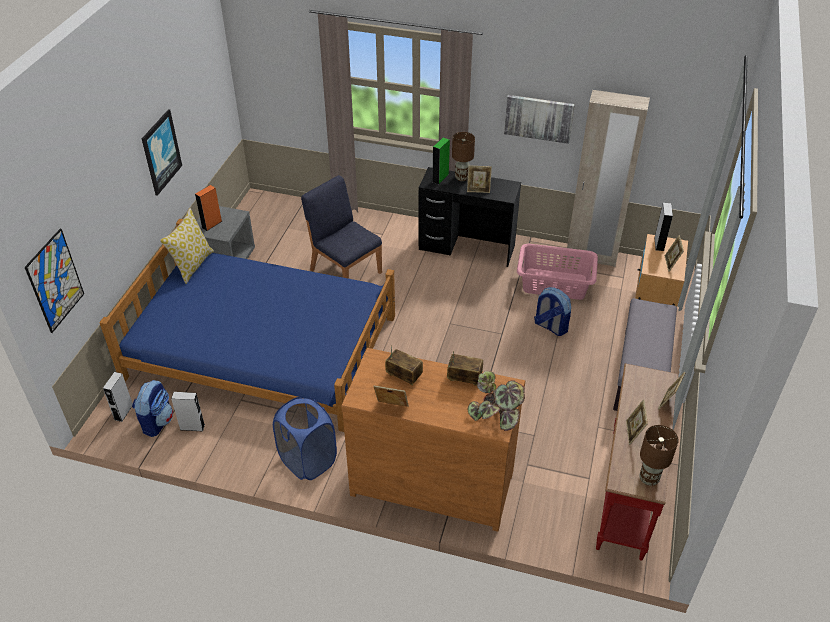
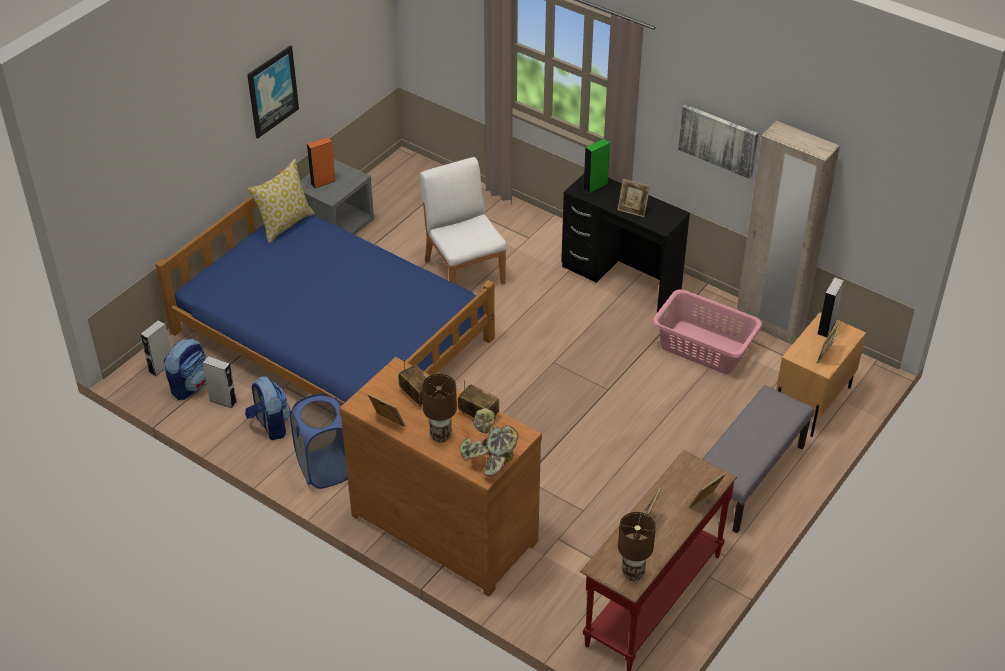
camera: 20 degrees right, 0 degrees up
(55, 281) = (111, 209): picture -> none
(345, 270) = (464, 271): blue chair -> white chair
(461, 178) = (620, 191): brown table lamp -> brown table lamp (440, 436)
(550, 326) = (670, 396): backpack -> backpack (270, 425)

